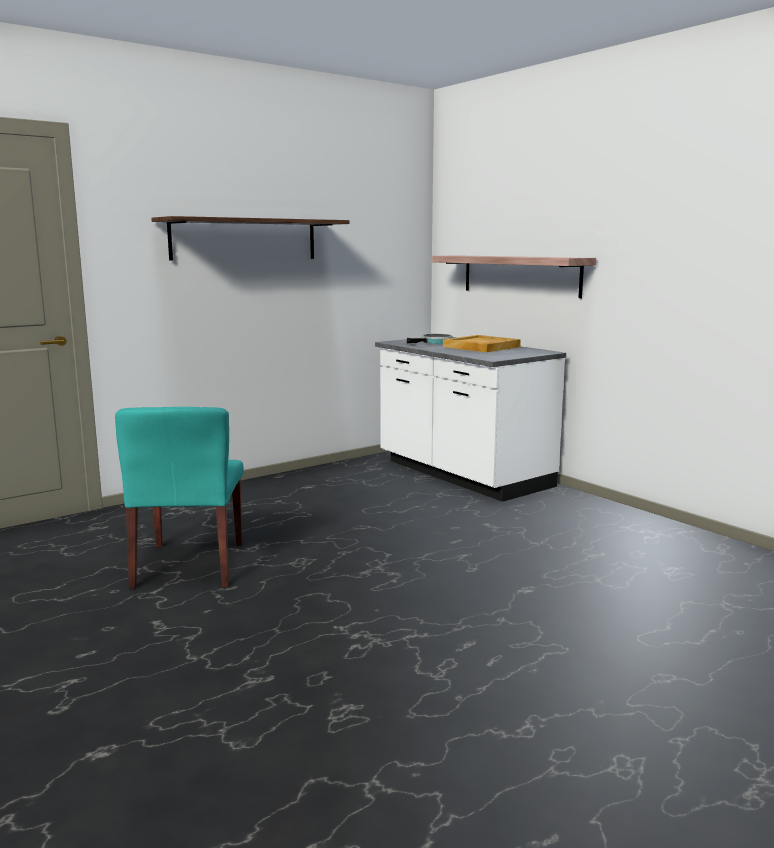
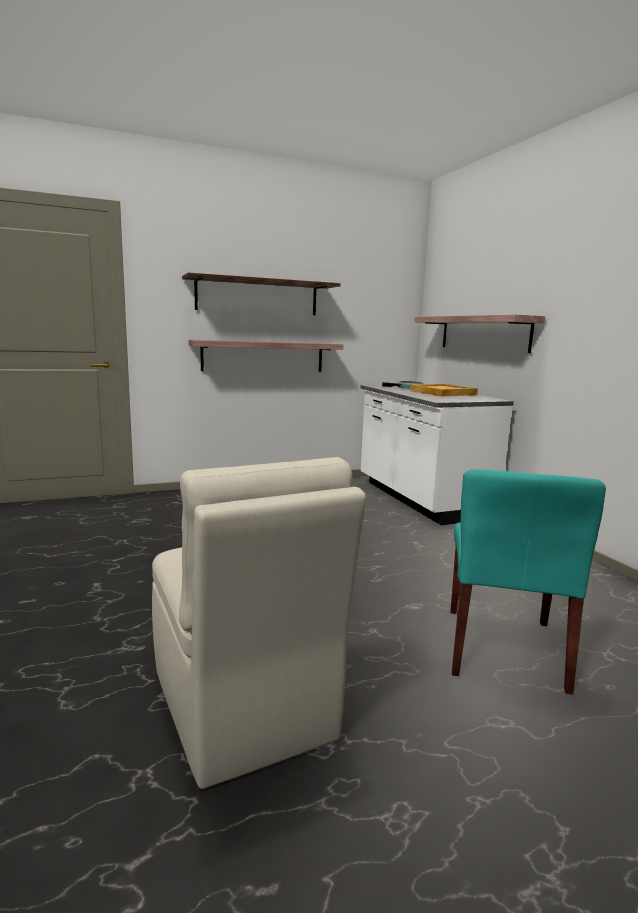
camera: 15 degrees right, 0 degrees up
(190, 565) = (157, 543): turquoise chair -> turquoise chair (504, 648)
(255, 314) = (263, 356): none -> shelf
(424, 711) = (243, 708): none -> beige chair

